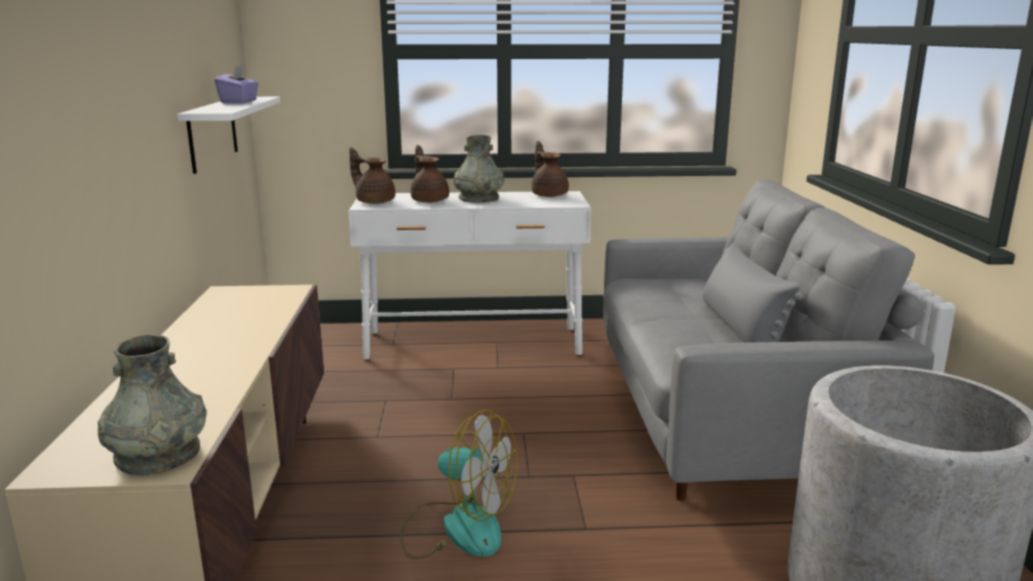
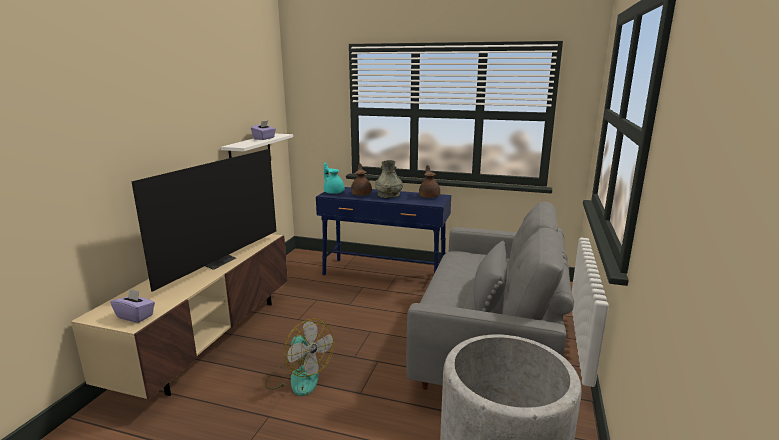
camera: 20 degrees right, 0 degrees up
(158, 454) = (135, 316): grey vase -> purple tissue box
(230, 340) = (217, 261): none -> television
(374, 201) = (333, 192): brown teapot -> turquoise teapot
(473, 344) = (383, 274): white console table -> blue console table

